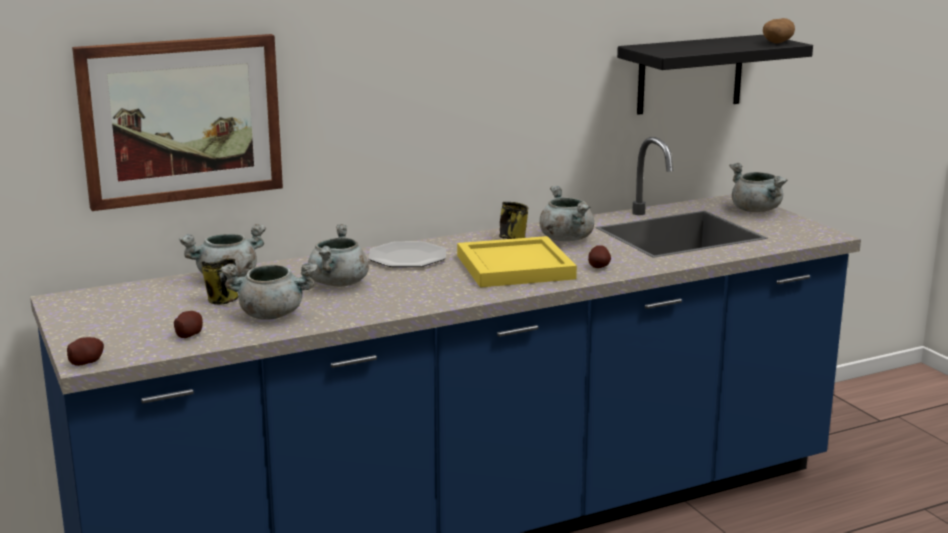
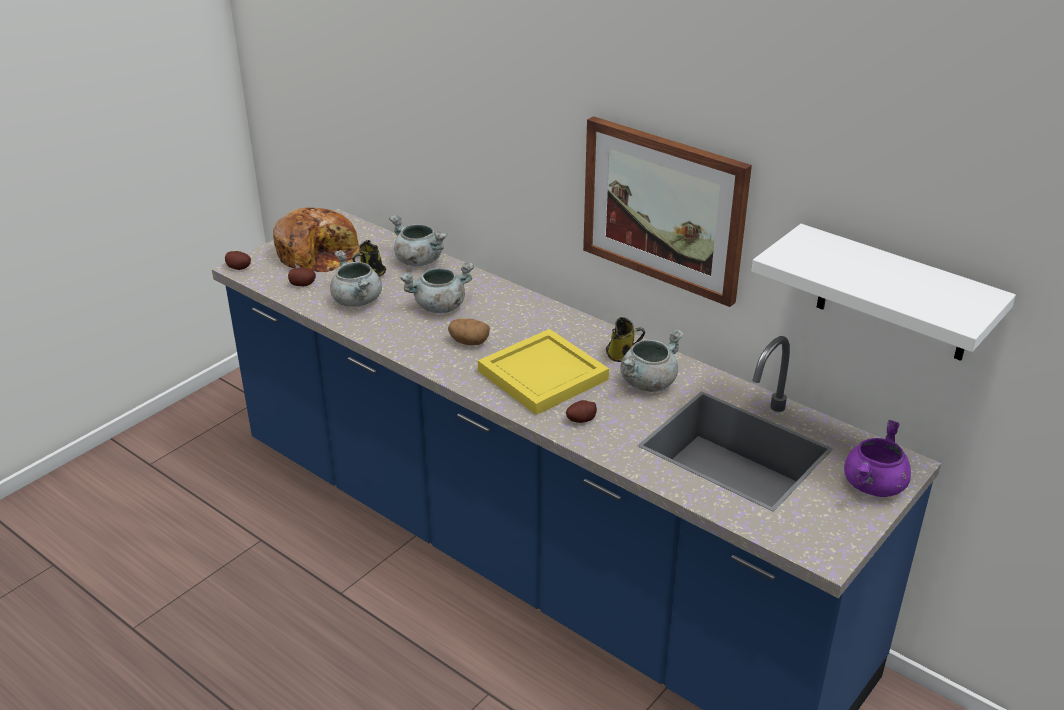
camera: 65 degrees right, 15 degrees up
(127, 318) = (319, 253): none -> bread
(181, 120) = (423, 128): picture -> picture (664, 209)
(407, 257) = (525, 318): plate -> none
(690, 74) = (895, 295): black shelf -> white shelf
(756, 210) = (874, 486): grey cooking pot -> purple cooking pot
(776, 43) = (949, 311): potato -> potato (469, 342)

